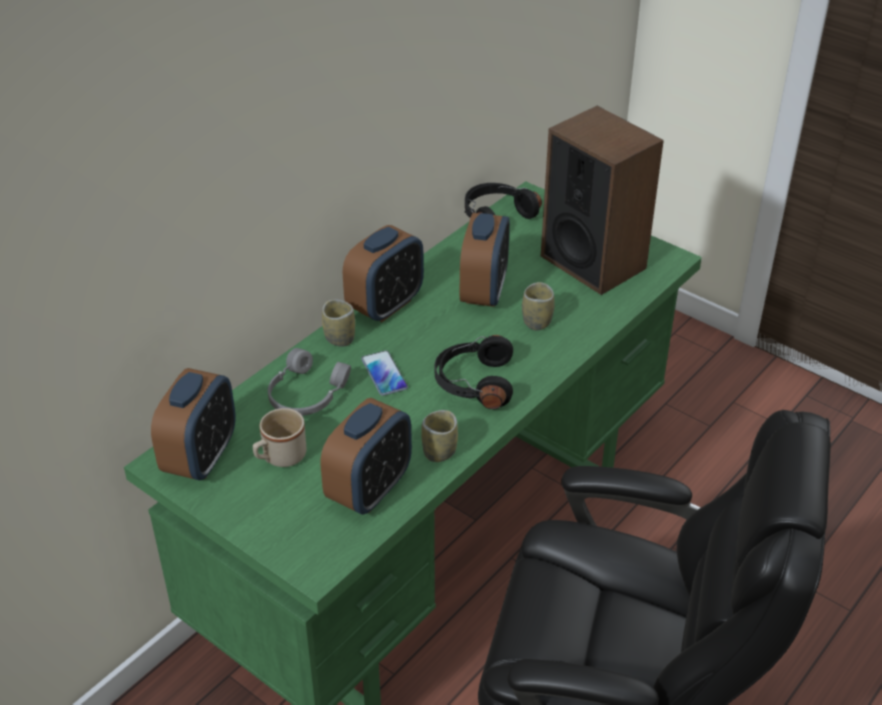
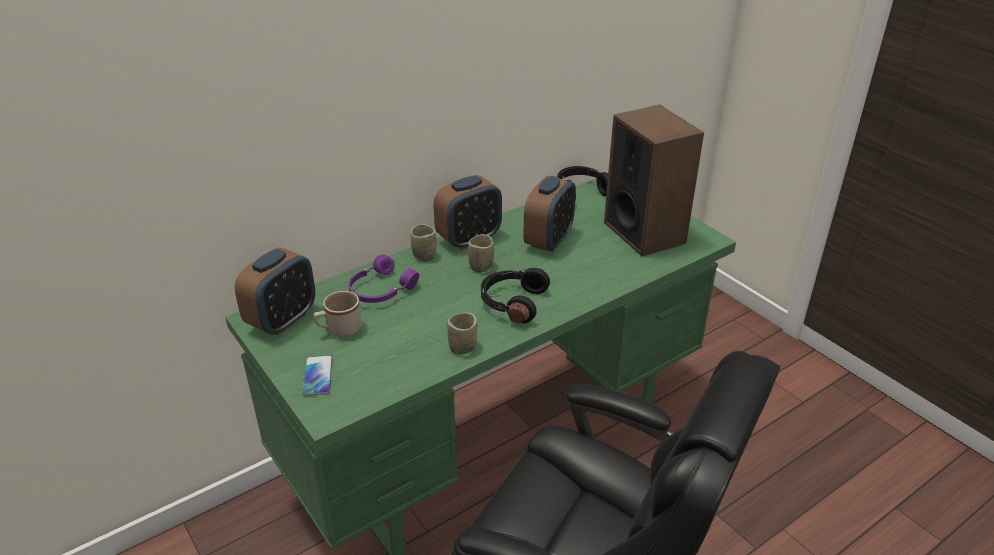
camera: 15 degrees right, 5 degrees down
(305, 394) = (380, 289): grey headphones -> purple headphones
(369, 490) = (395, 365): alarm clock -> none
(384, 374) = (446, 285): phone -> phone (318, 376)
(537, 322) = (581, 267): cup -> cup (481, 266)

